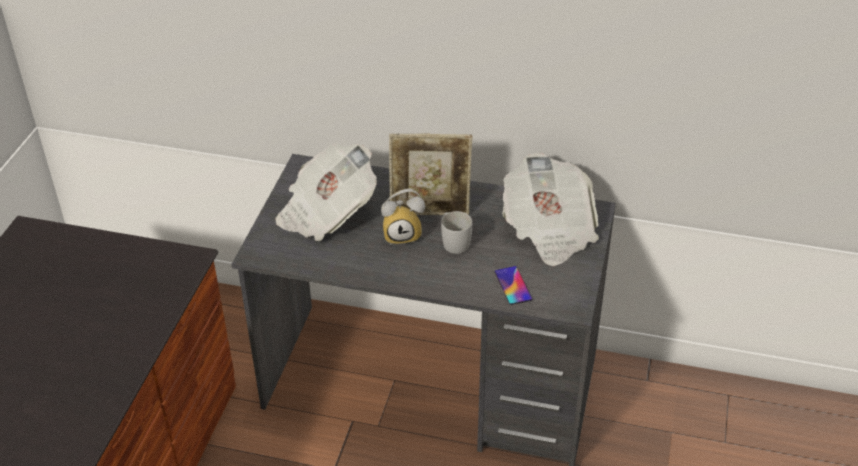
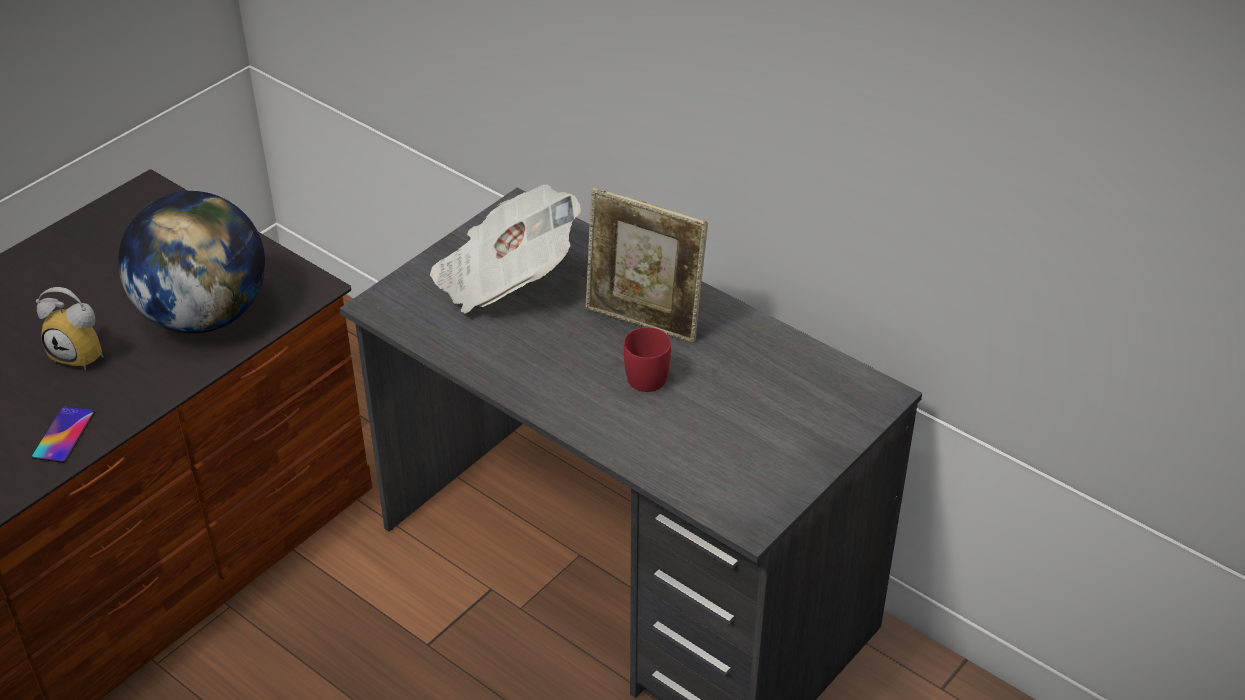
camera: 25 degrees right, 0 degrees up
(130, 300) = (204, 316): none -> globe
(403, 235) = (585, 341): alarm clock -> alarm clock (84, 353)
(453, 241) = (646, 373): white mug -> red mug
(513, 286) = (685, 461): phone -> phone (64, 435)
(549, 230) = (793, 401): newspaper -> none

